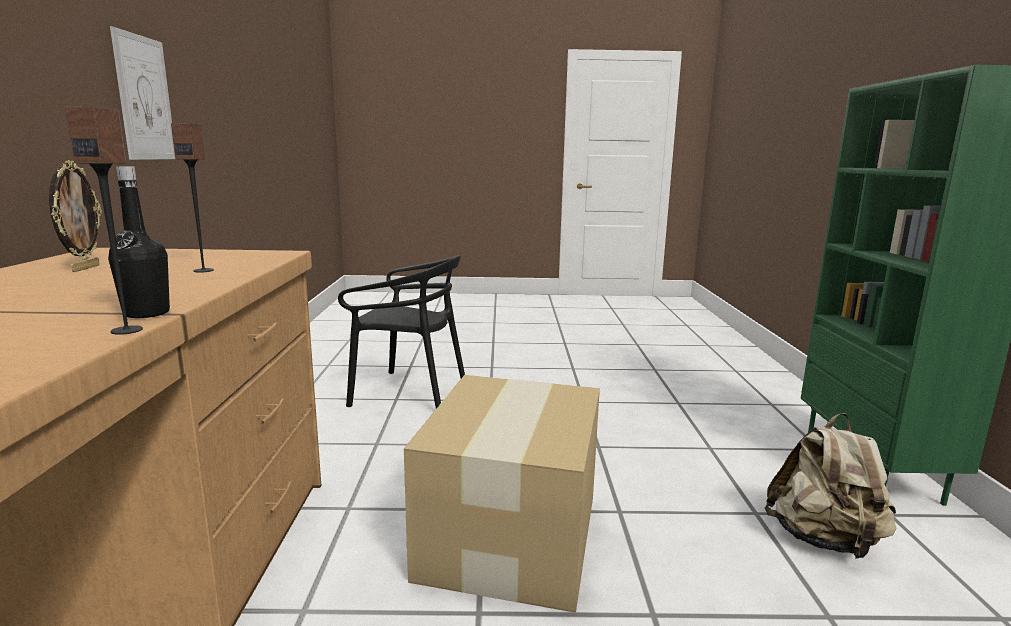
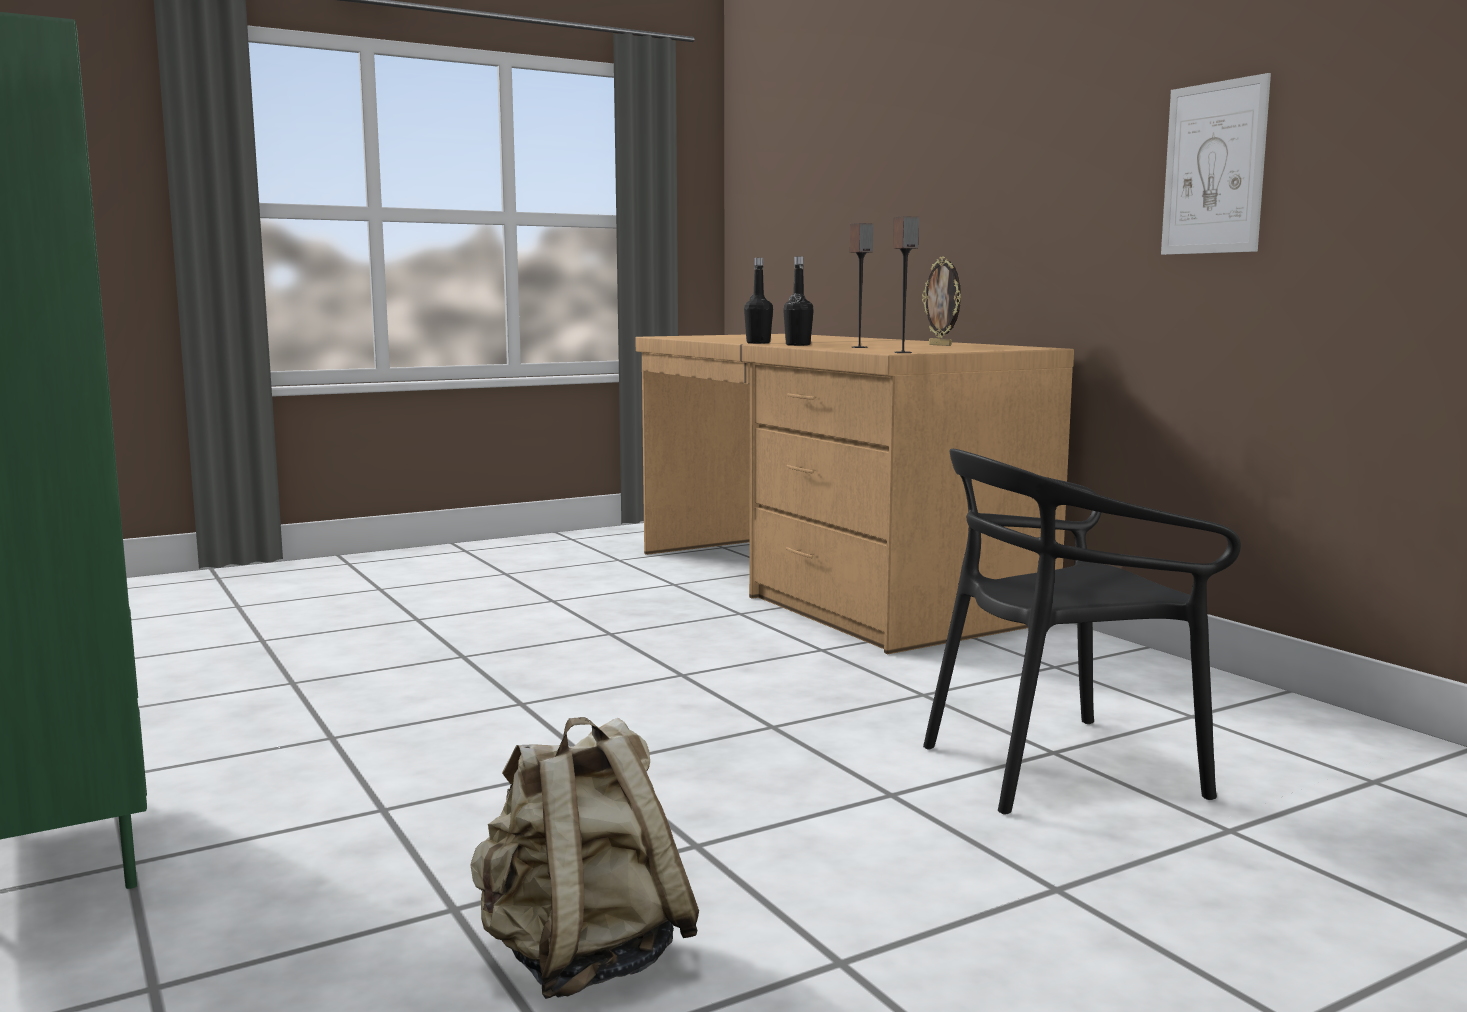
camera: 150 degrees right, 5 degrees down
(127, 330) = (733, 342): speaker -> speaker (903, 352)
(182, 291) = (798, 345): none -> black bottle
(508, 537) = (631, 665): cardboard box -> none
(823, 540) = (250, 730): beige backpack -> beige backpack (582, 959)

